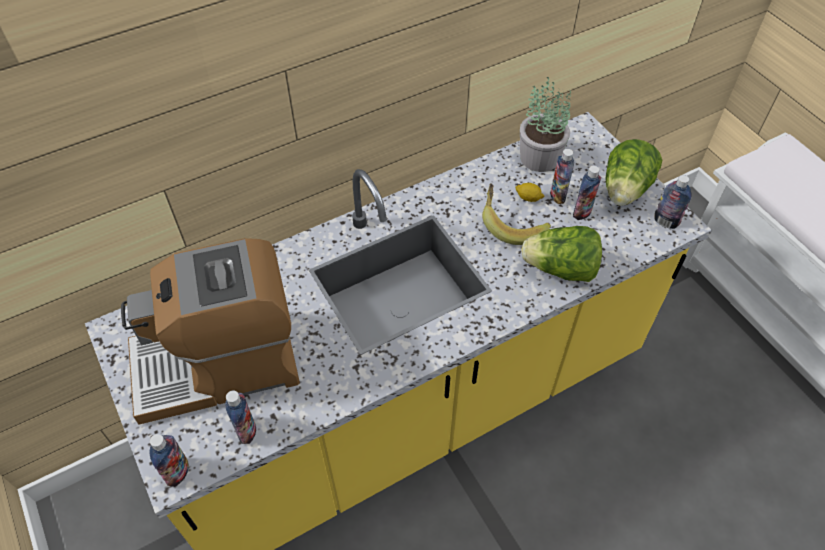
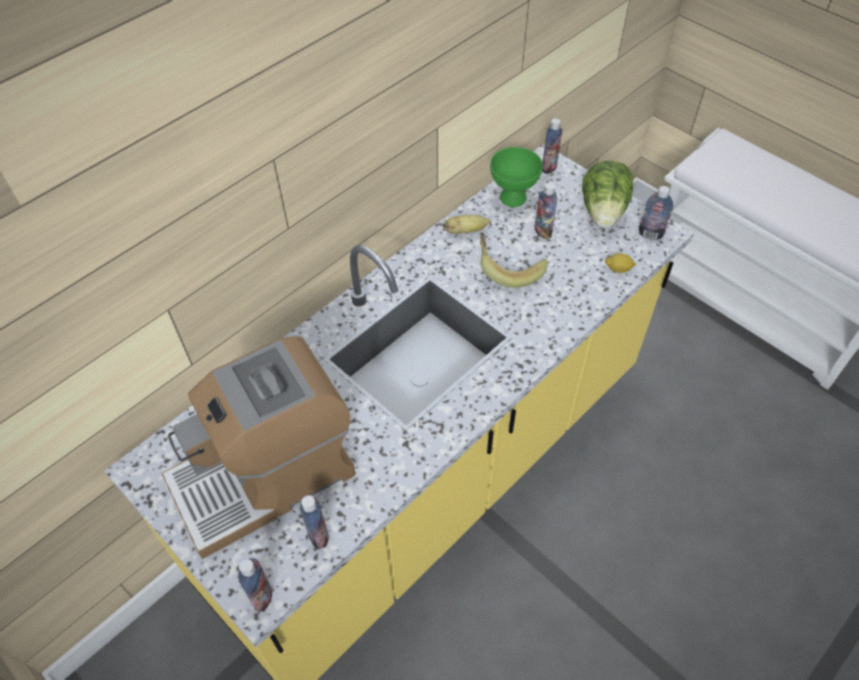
camera: 15 degrees left, 0 degrees up
(482, 180) = (466, 231): none -> banana
(528, 198) = (516, 239): lemon -> lemon (618, 269)
(538, 157) = (512, 197): potted plant -> green bowl
(560, 269) = (569, 301): lettuce -> none
(582, 212) = (571, 242): bottle -> bottle (549, 167)

